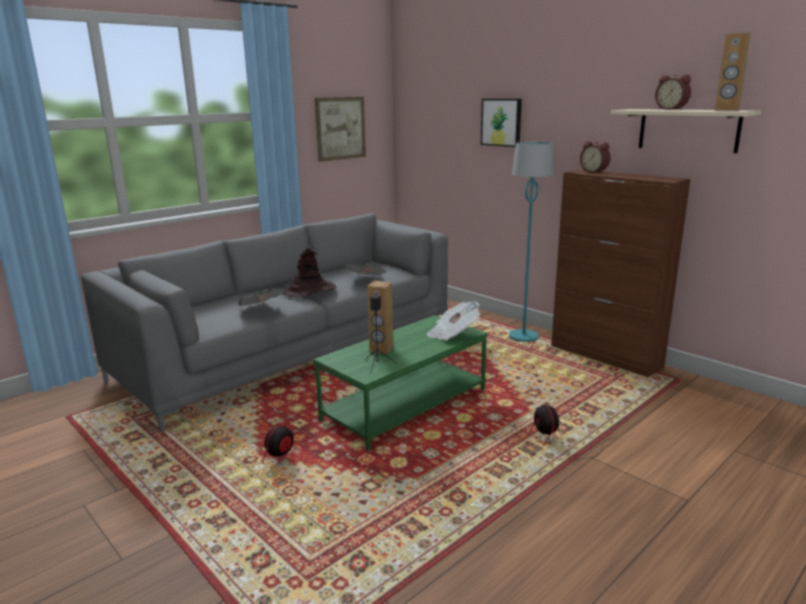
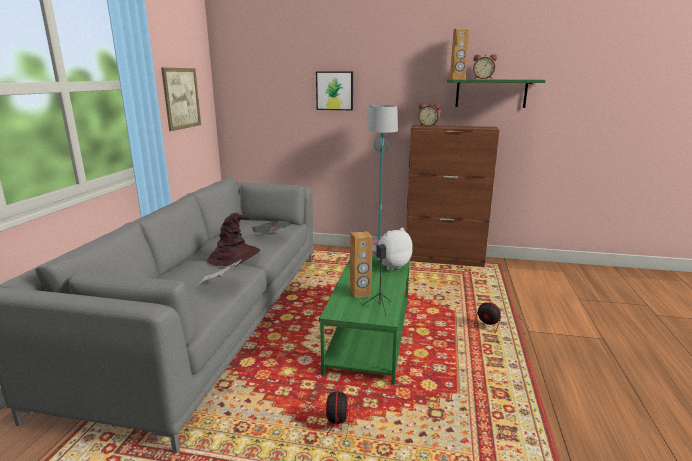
camera: 35 degrees left, 0 degrees up
(453, 334) = (390, 266): newspaper -> plush toy
(688, 130) = (491, 93): beige shelf -> green shelf
(726, 110) = (524, 79): brown speaker -> brown speaker (457, 79)

